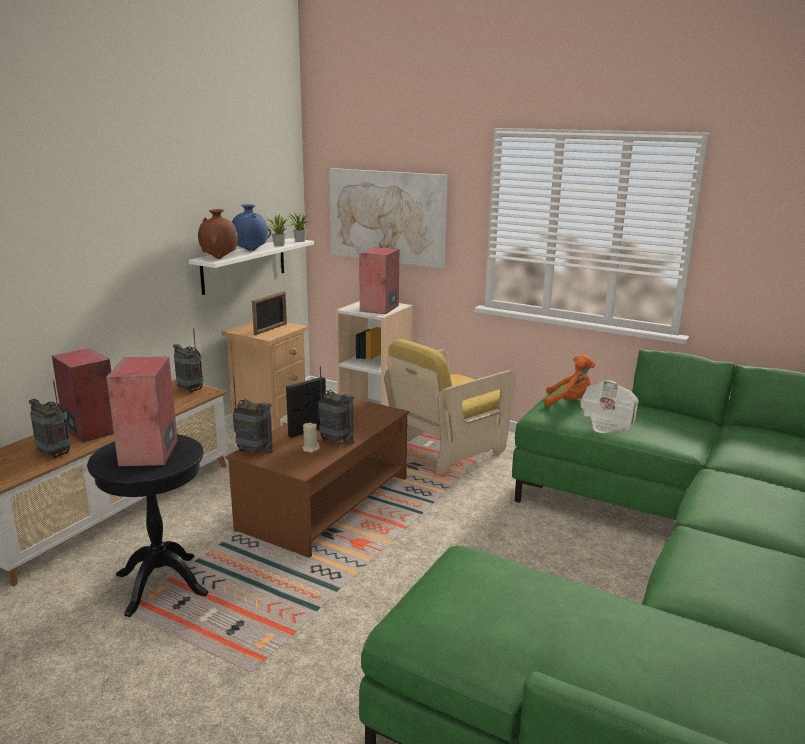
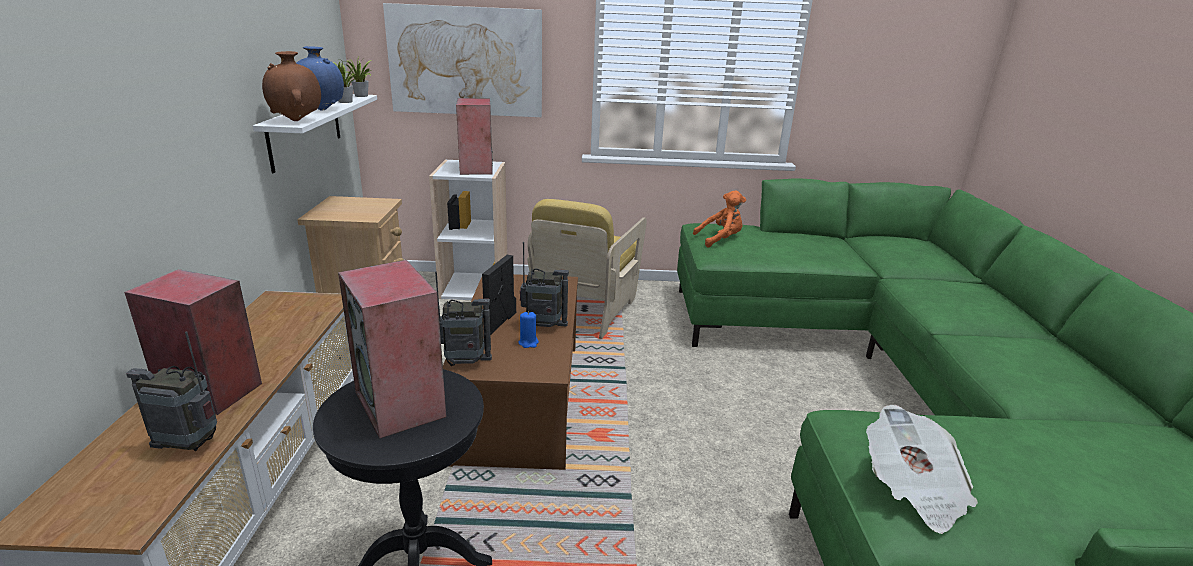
camera: 30 degrees left, 5 degrees up
(190, 389) = (303, 302): radio -> none
(271, 329) = (361, 208): picture frame -> none
(310, 449) = (528, 343): beige candle -> blue candle
(606, 422) = (773, 252): newspaper -> newspaper (913, 490)

